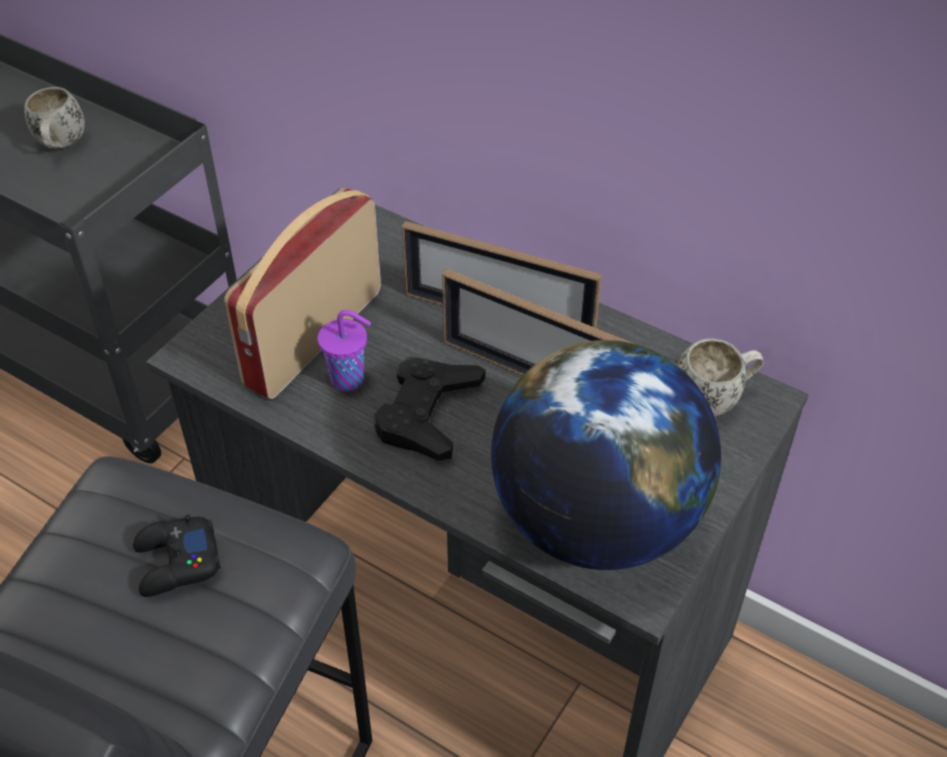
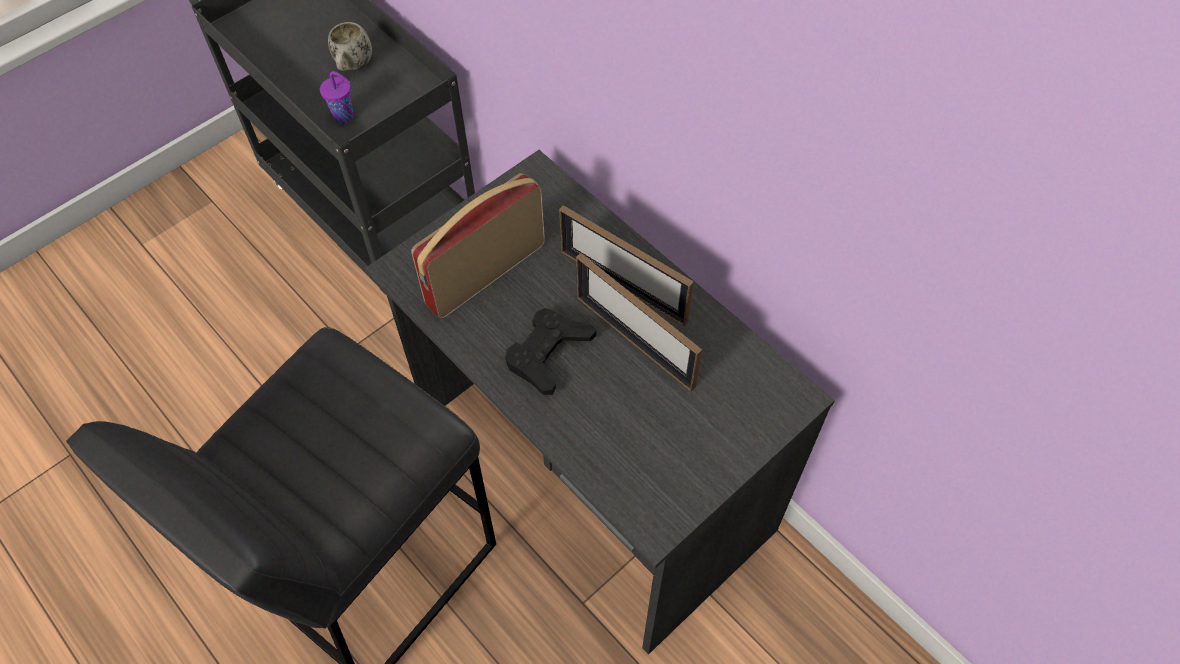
camera: 15 degrees right, 10 degrees up
(176, 563) = (352, 423): black game controller -> none
(349, 379) = (501, 313): purple cup -> purple cup (345, 116)
(596, 520) = (641, 466): globe -> none
(714, 398) = (761, 388): white mug -> none

